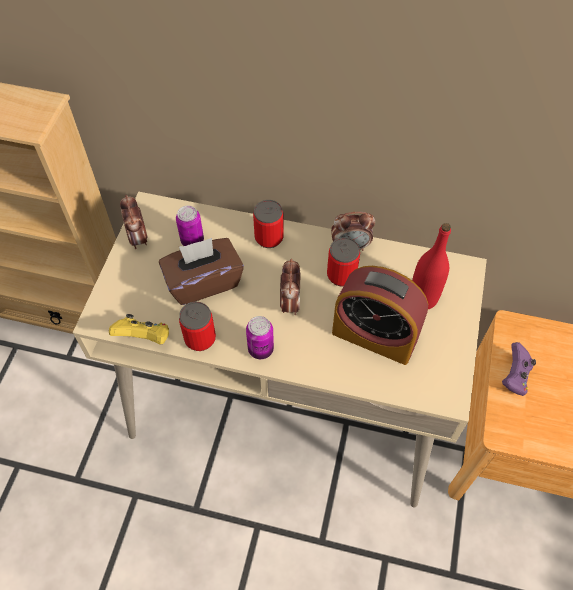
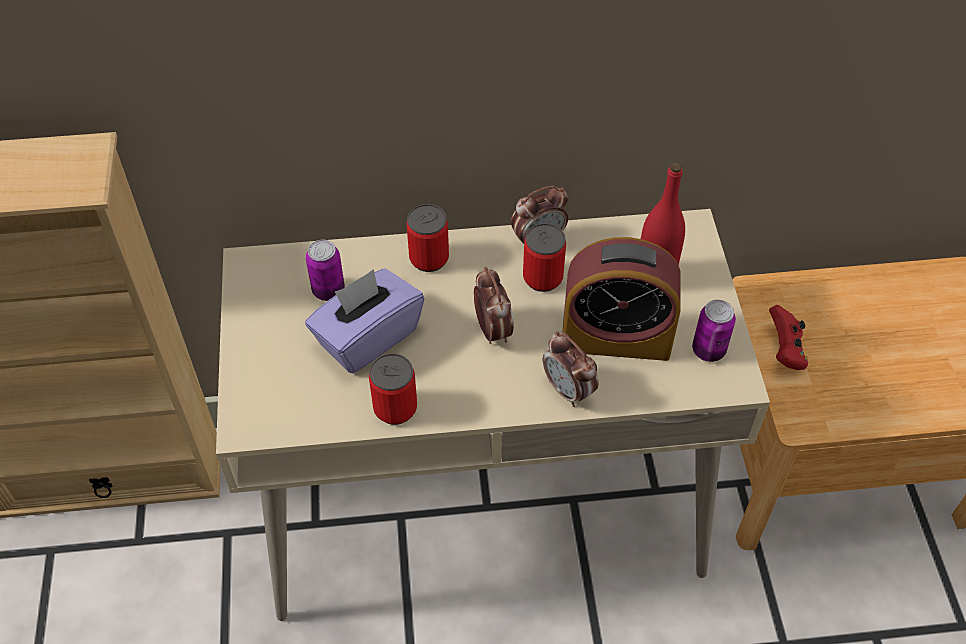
camera: 20 degrees left, 5 degrees down
(138, 238) = (253, 308): alarm clock -> alarm clock (568, 390)
(144, 338) = (320, 430): yellow game controller -> none
(203, 282) = (367, 337): brown tissue box -> purple tissue box
(260, 349) = (480, 397): can -> can (708, 350)
(514, 377) = (785, 351): purple game controller -> red game controller

